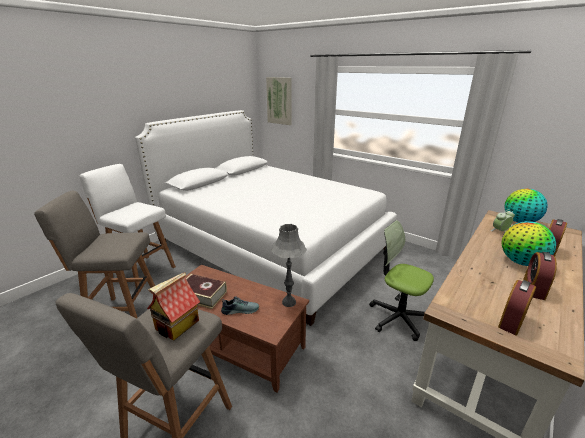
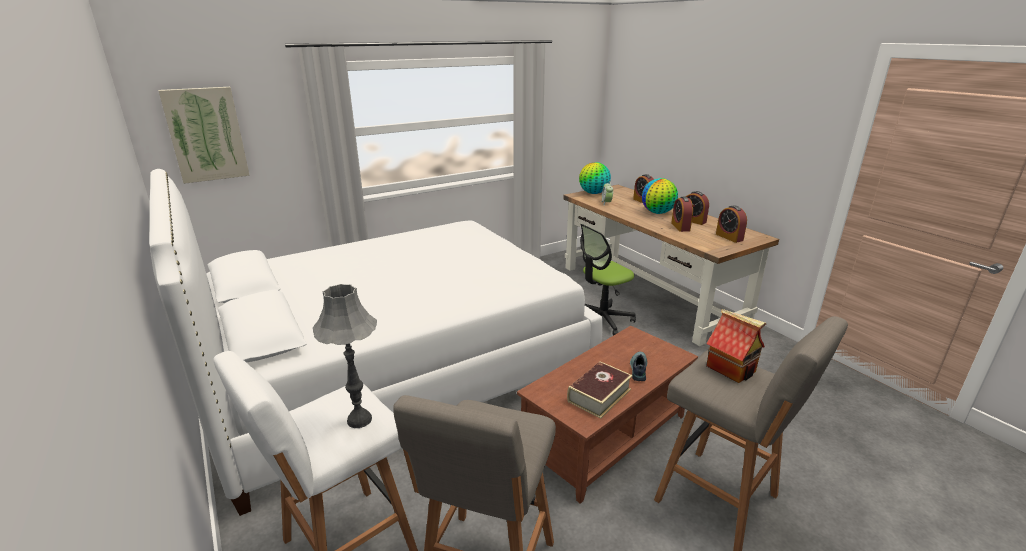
camera: 70 degrees left, 0 degrees up
(289, 302) = (632, 337): grey table lamp -> grey table lamp (360, 420)
(494, 280) = (680, 227): none -> alarm clock

